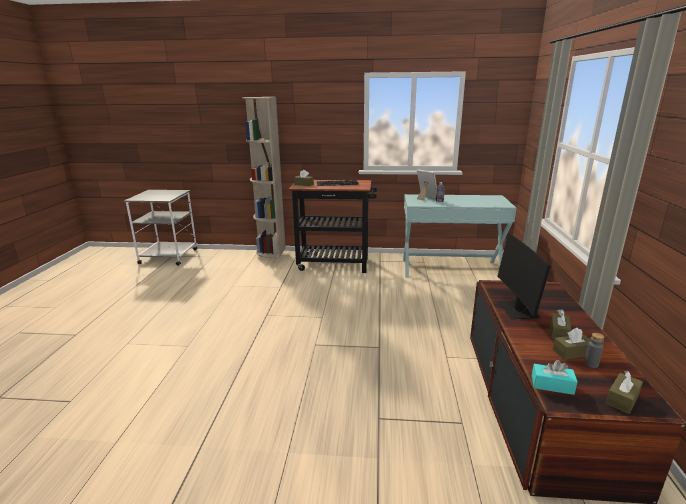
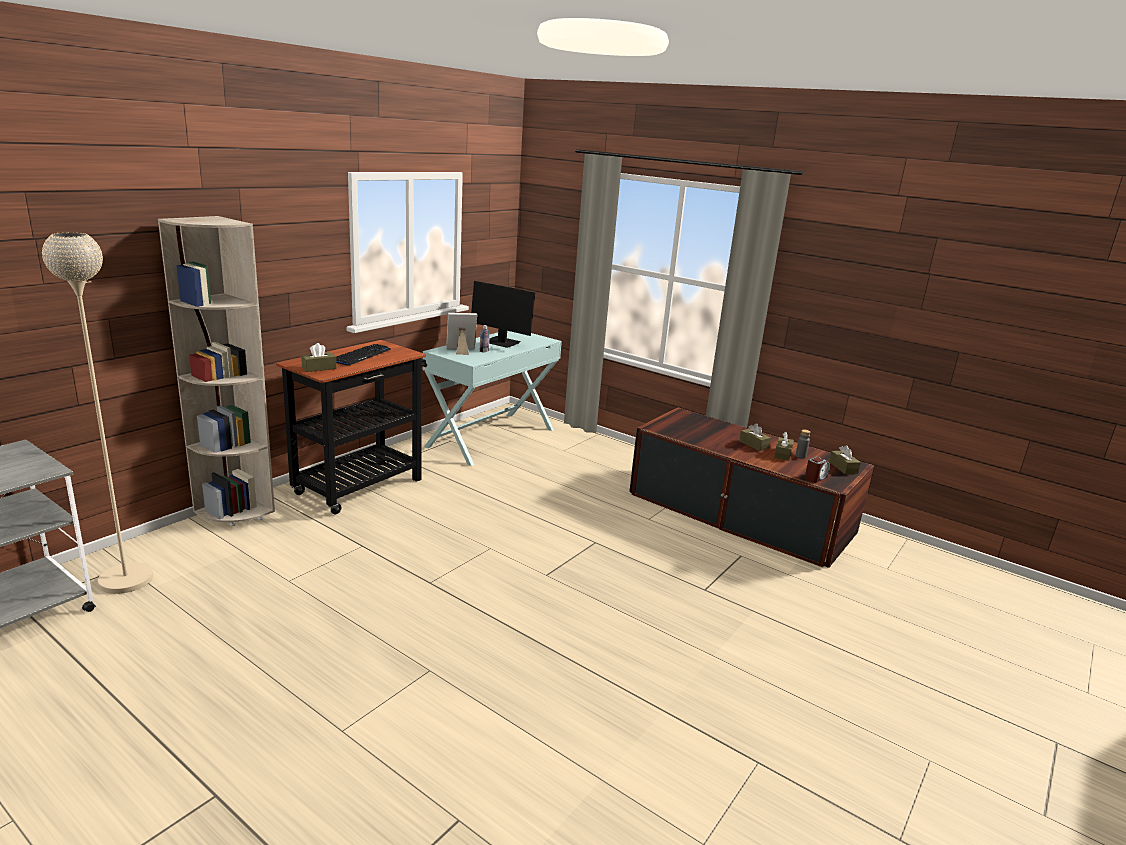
camera: 60 degrees left, 0 degrees up
(203, 261) = (126, 579): none -> beige floor lamp
(517, 310) = (708, 440): monitor -> monitor (501, 342)
(552, 385) = (815, 478): turquoise tissue box -> alarm clock

